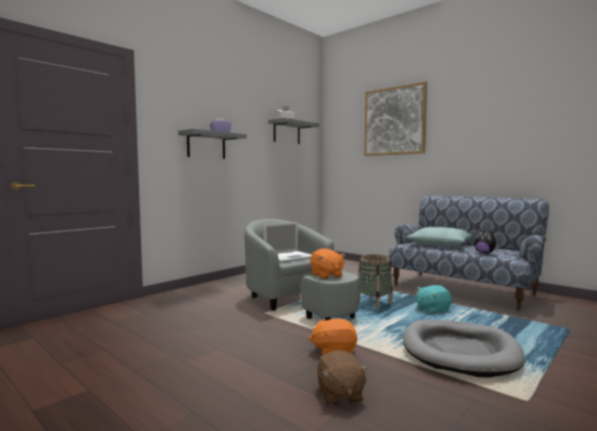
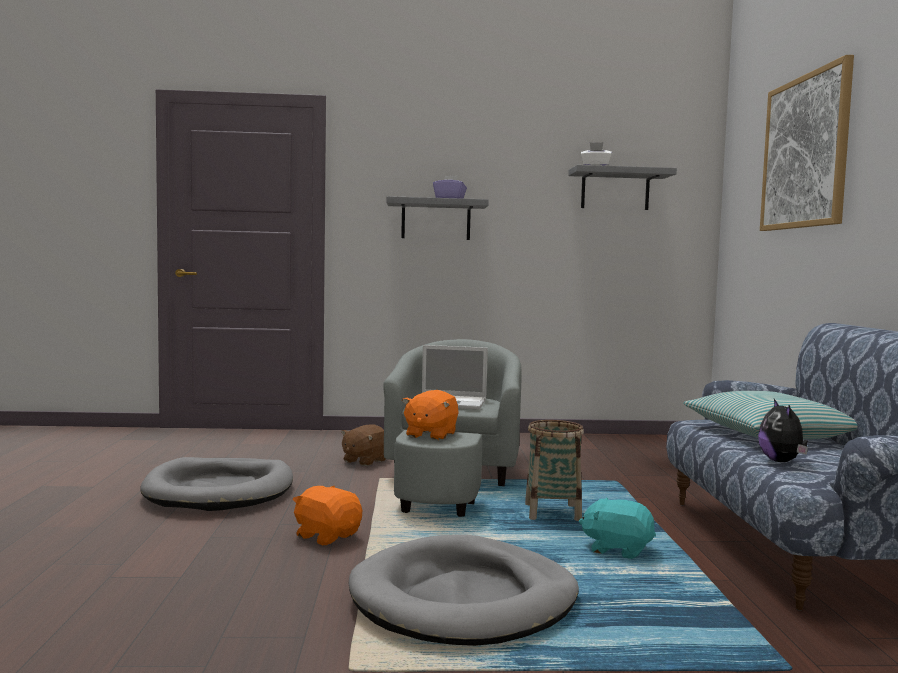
camera: 45 degrees right, 0 degrees up
(198, 353) = (220, 490): none -> grey dog bed
(339, 395) = (211, 567): brown plush toy -> brown plush toy (364, 461)

